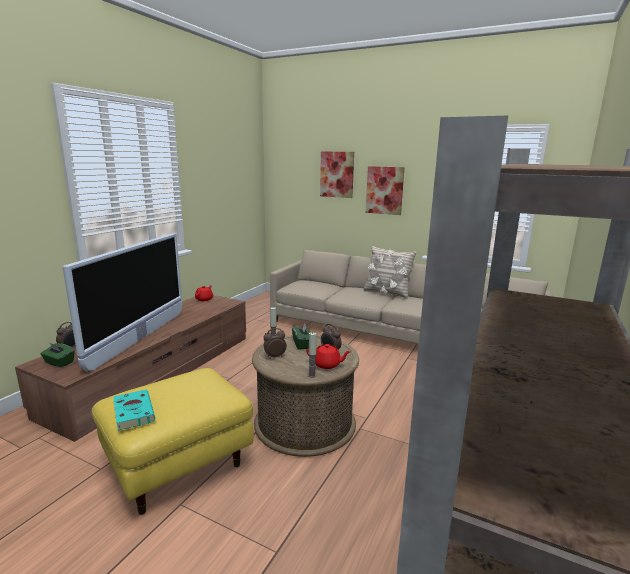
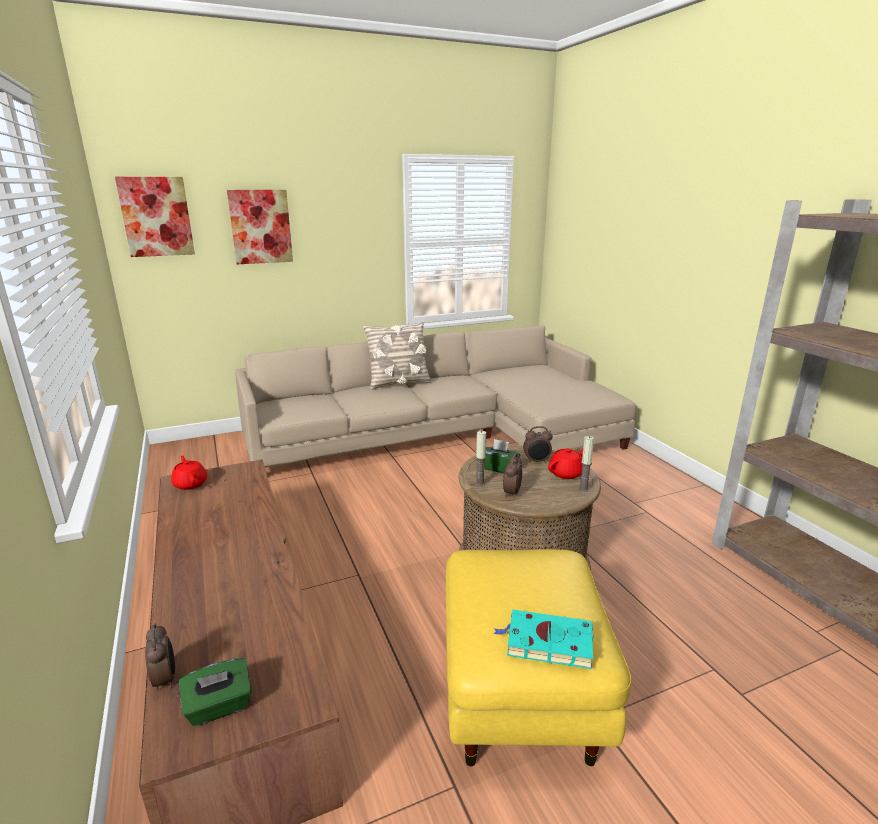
camera: 50 degrees left, 5 degrees up
(140, 338) = (252, 585): television -> none
(384, 190) = (340, 245): picture -> picture (156, 217)

